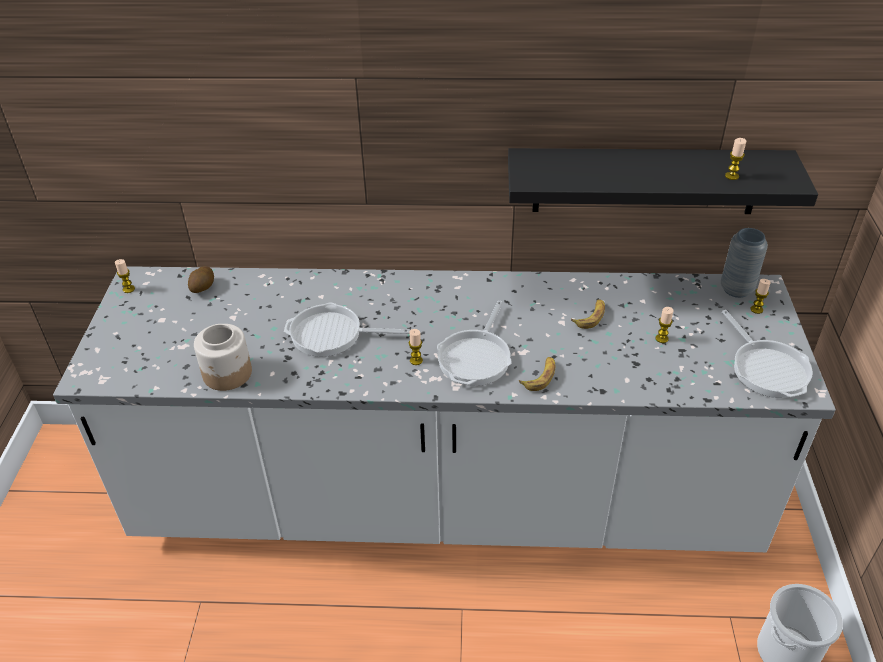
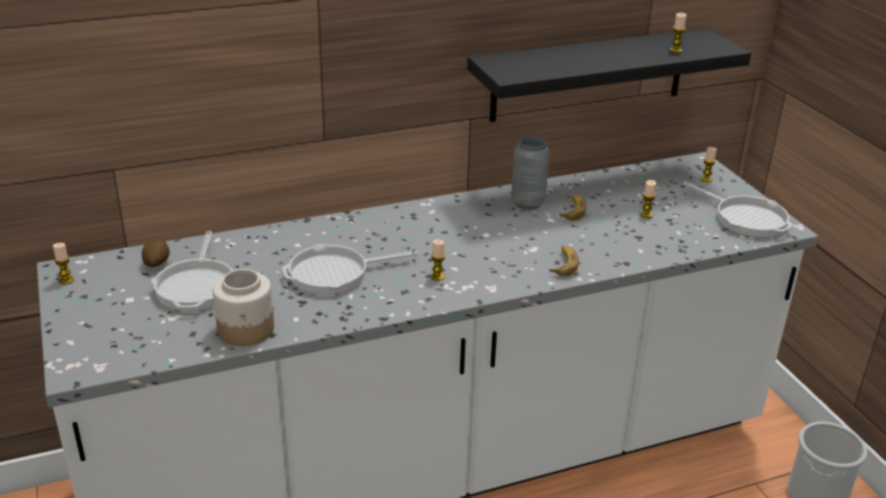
camera: 25 degrees left, 10 degrees down
(476, 357) = (493, 262): frying pan -> frying pan (197, 285)
(736, 289) = (679, 168): grey vase -> grey vase (527, 203)

